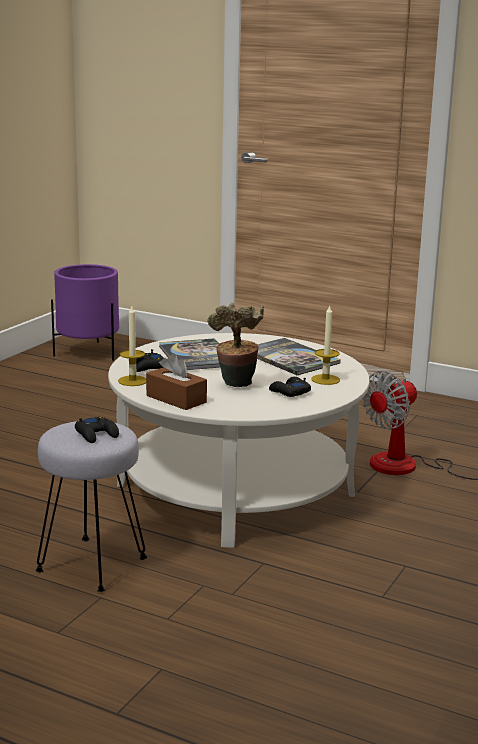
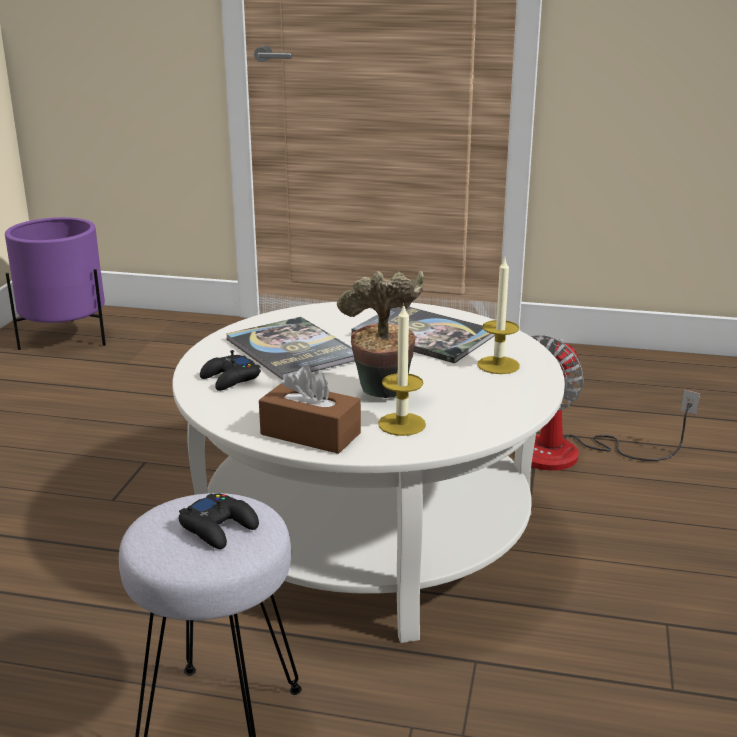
camera: 15 degrees left, 5 degrees up
(132, 381) = (223, 408): candle -> candle (402, 424)
(289, 392) = (466, 395): black game controller -> none

